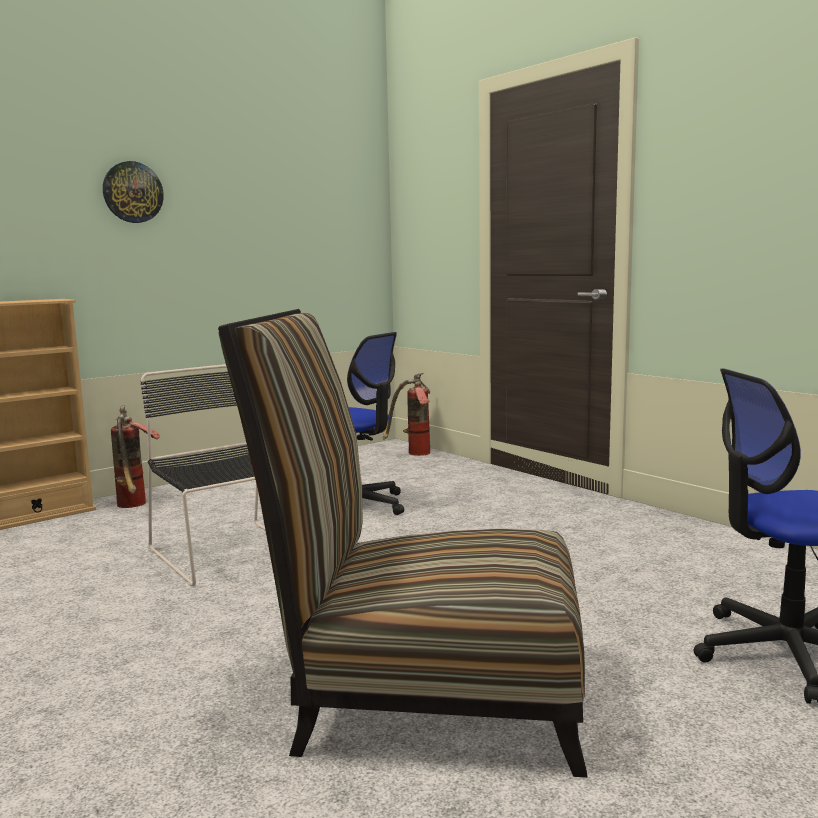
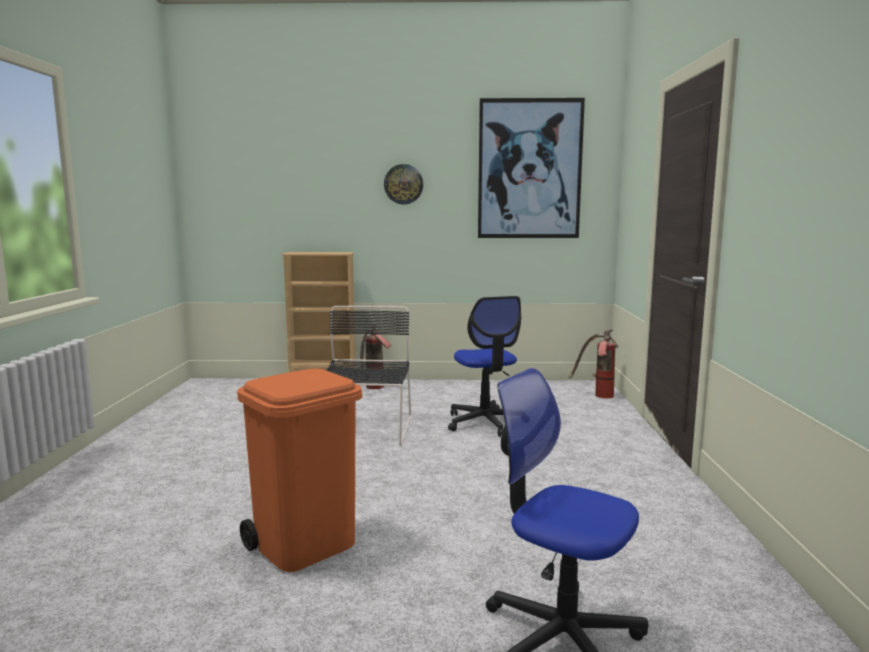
camera: 40 degrees right, 0 degrees up
(296, 179) = (529, 169): none -> picture
(423, 693) = (306, 545): chair -> orange trash can

